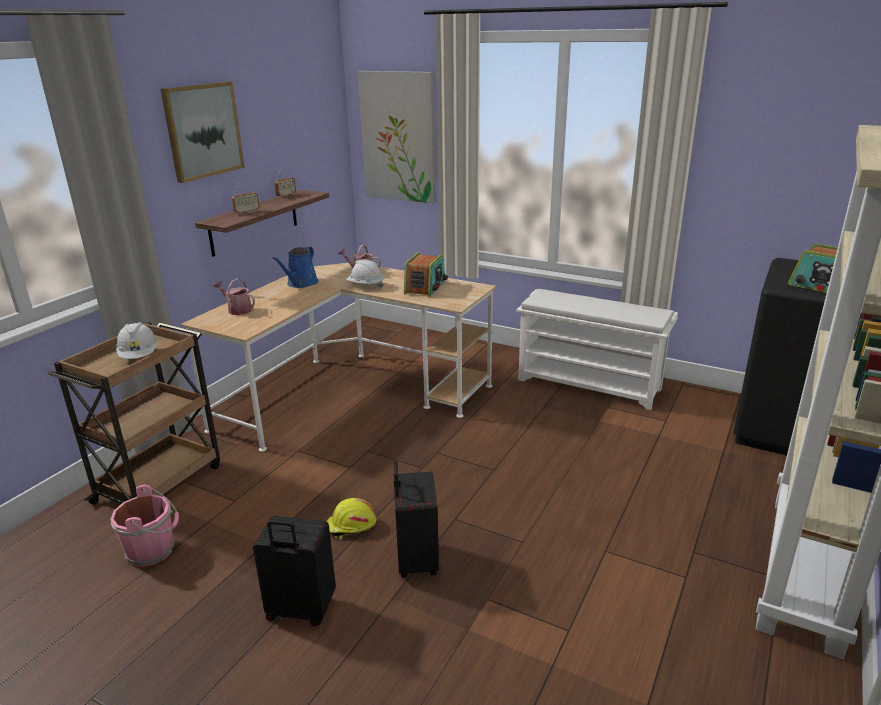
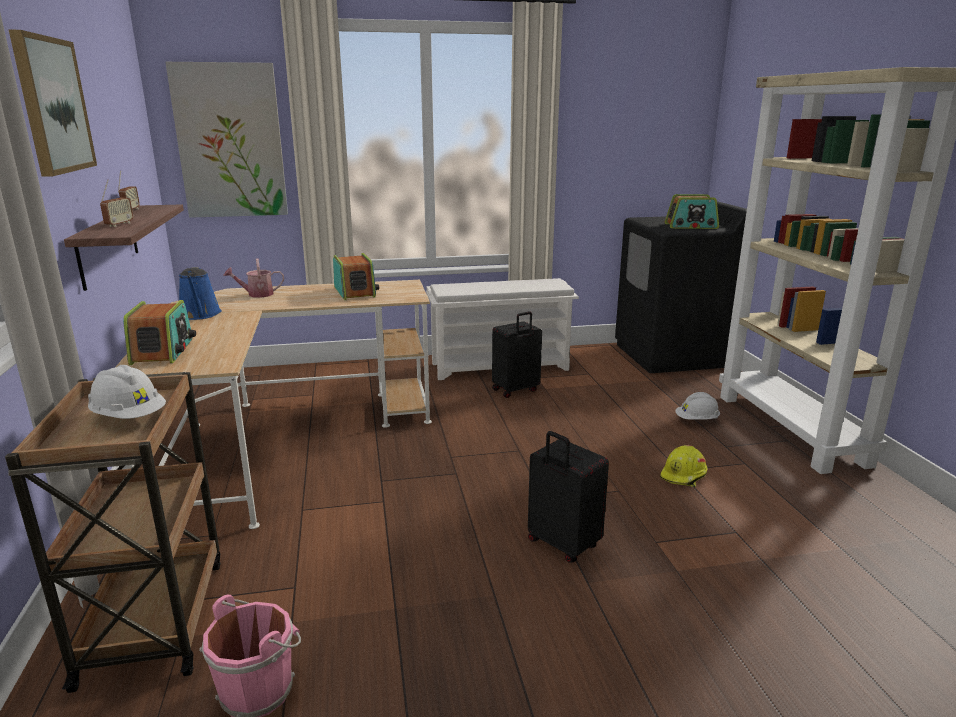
camera: 40 degrees left, 5 degrees down
(237, 310) = (163, 351): watering can -> radio
(300, 611) = (525, 641): black suitcase -> black suitcase (516, 390)
(351, 526) = (462, 548): yellow hard hat -> yellow hard hat (684, 475)
(365, 286) = (286, 302): white hard hat -> white hard hat (696, 420)

